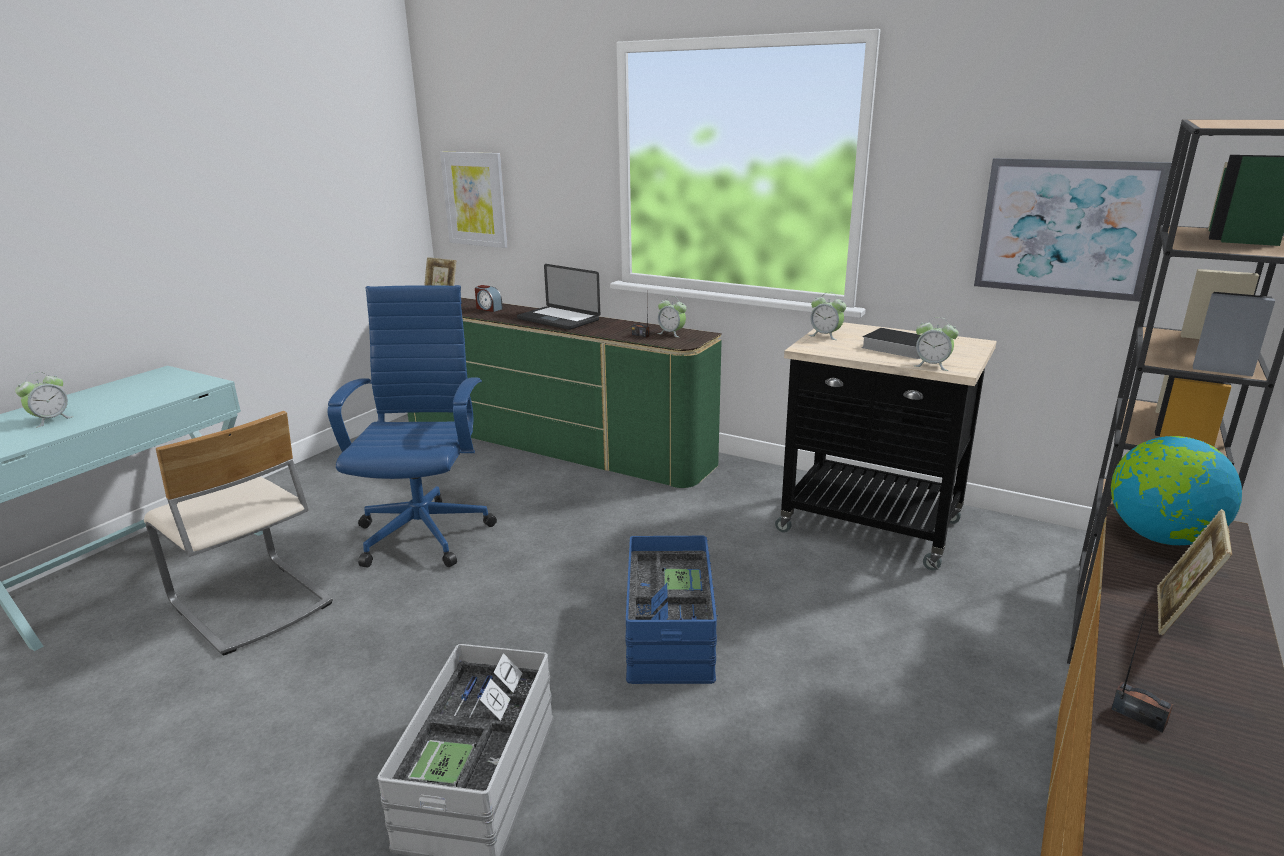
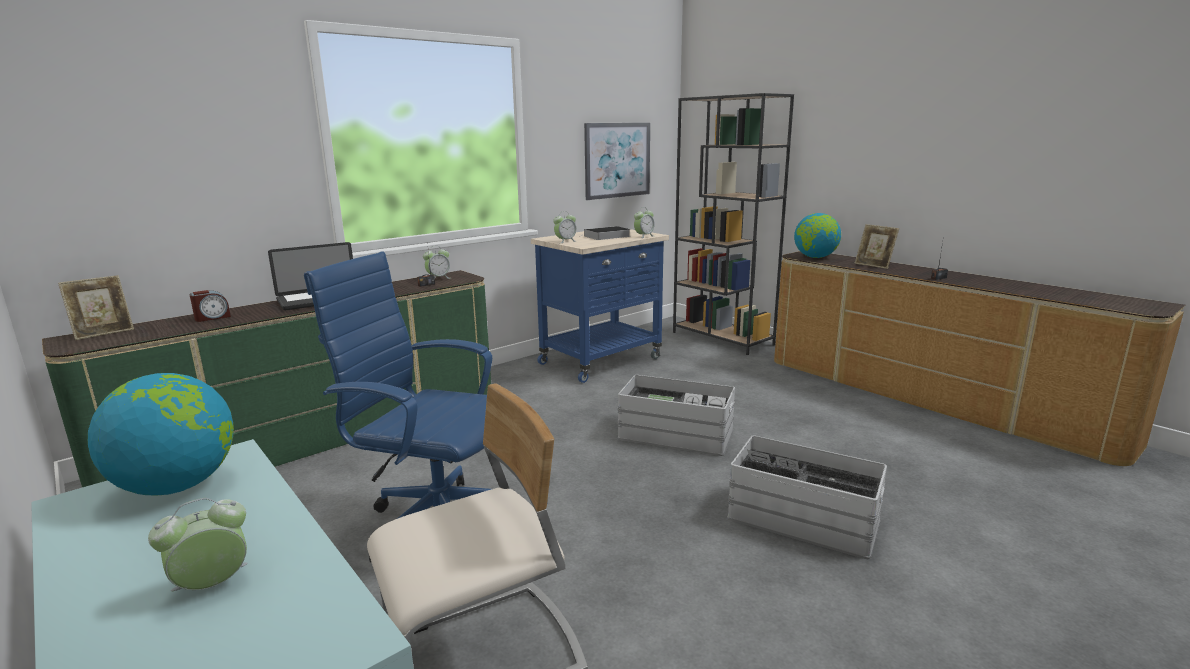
camera: 70 degrees left, 5 degrees down
(51, 420) = (213, 585): alarm clock -> alarm clock turned 90 degrees counterclockwise
(170, 384) = (177, 486): none -> globe
(475, 199) = (97, 197): picture -> none
(671, 632) = (676, 434): blue storage box -> grey storage box
(870, 527) = (600, 360): black cart -> blue cart

